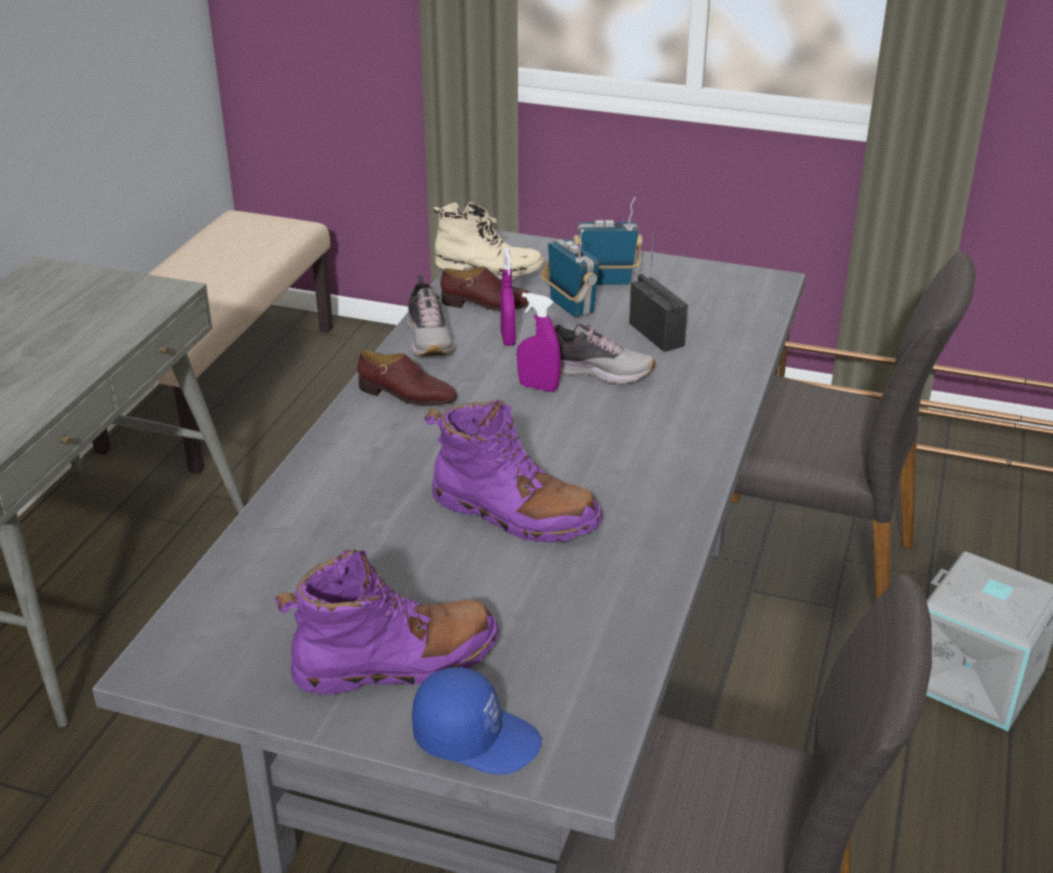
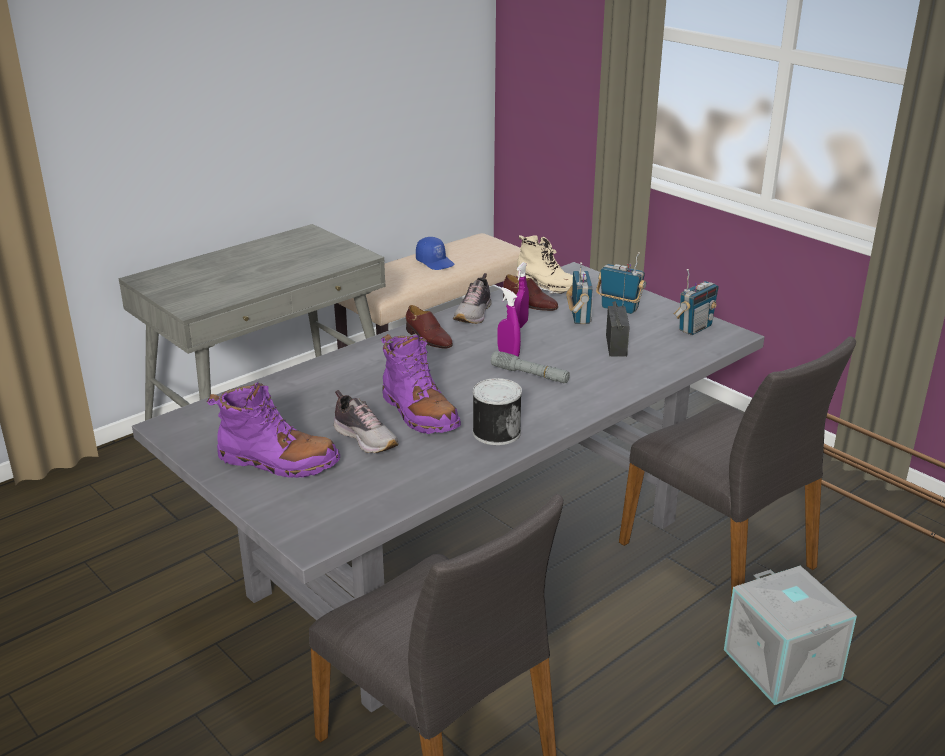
camera: 30 degrees right, 5 degrees down
(476, 737) = (278, 508): blue cap -> blue cap (435, 262)
(596, 408) = (530, 374): none -> grey flashlight
(597, 371) = (554, 355): shoe -> shoe (366, 438)
(641, 506) = (495, 431): none -> can
(720, 284) = (694, 328): none -> radio

